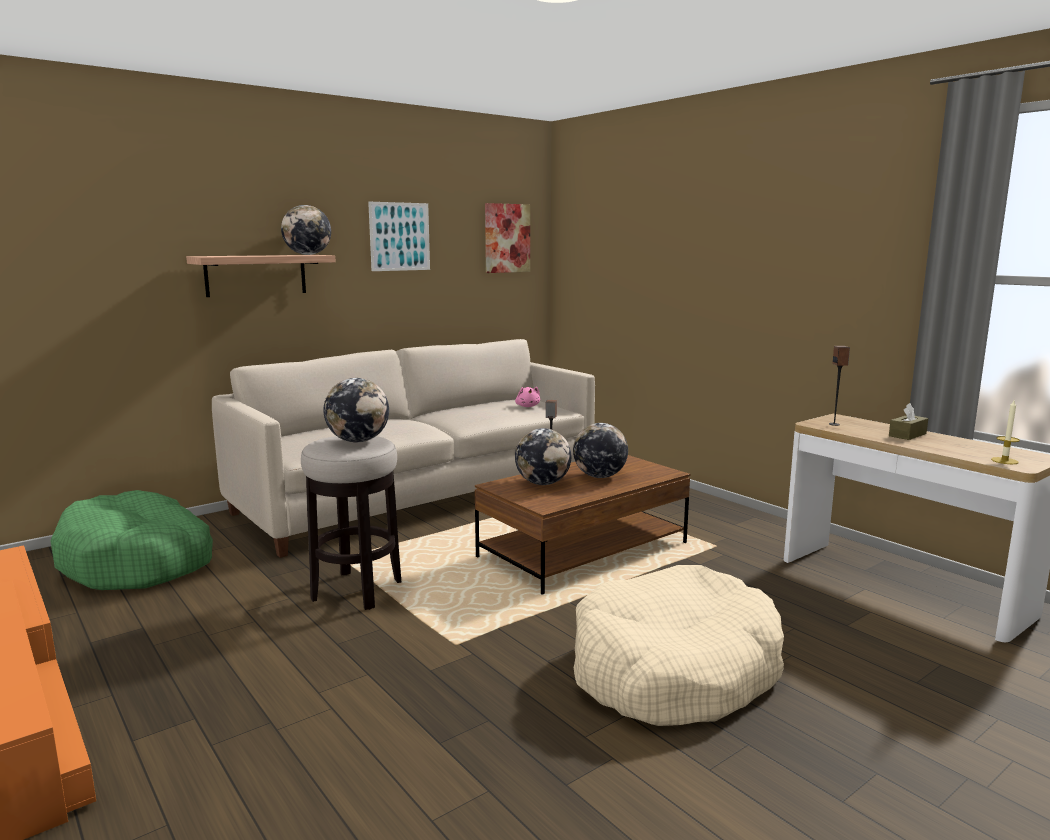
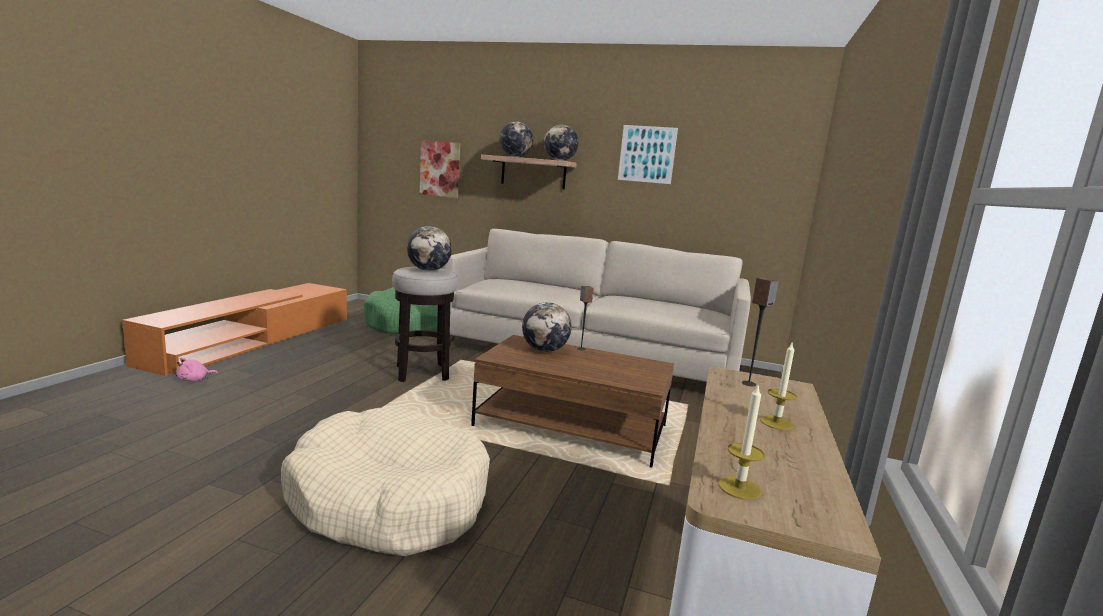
camera: 55 degrees right, 0 degrees up
(507, 238) = (761, 164): picture -> picture (440, 169)
(527, 406) = (685, 312): pink plush toy -> pink plush toy (194, 380)
(599, 476) = (592, 364): globe -> globe (515, 157)
(907, 435) = (776, 423): brown tissue box -> candle

